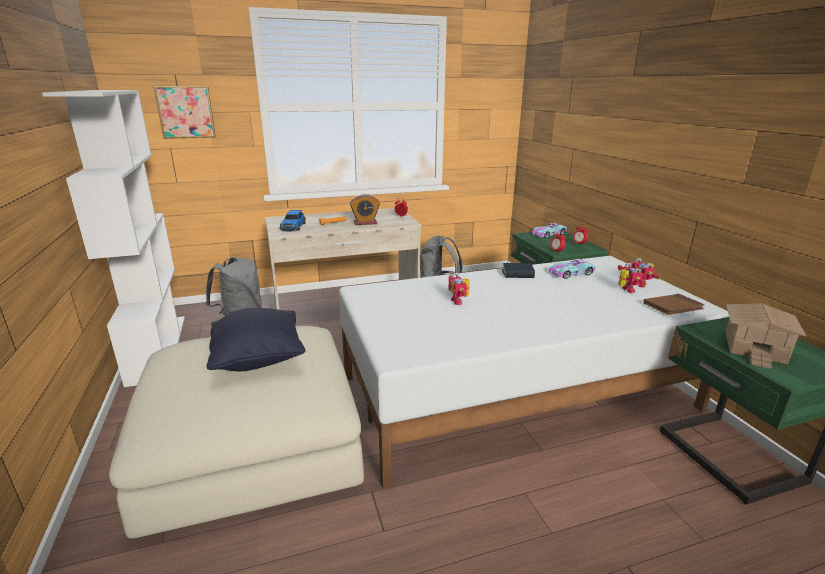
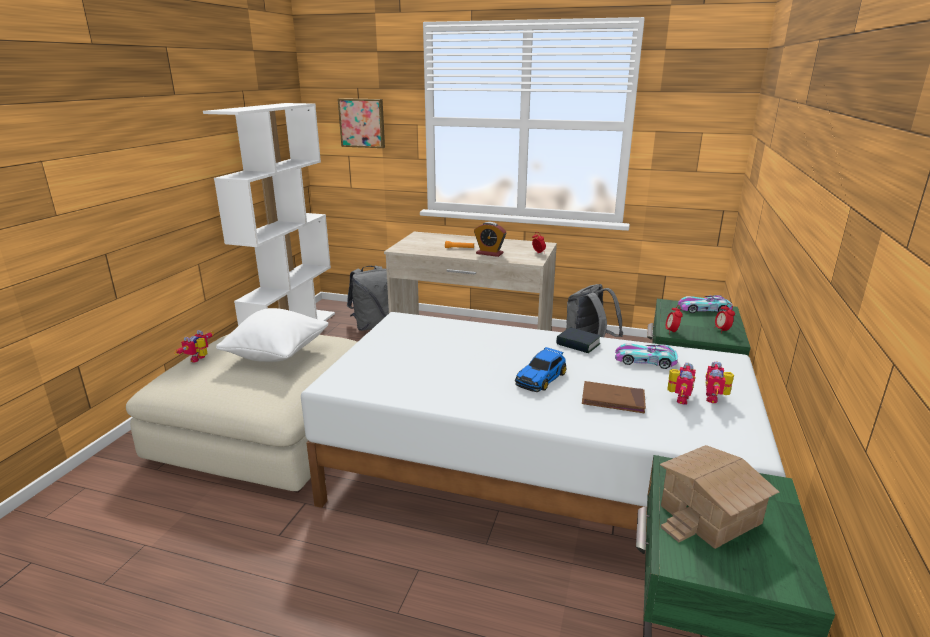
camera: 35 degrees right, 0 degrees up
(258, 359) = (277, 355): black pillow -> white pillow
(293, 227) = (419, 245): toy car -> toy car (541, 378)
(459, 301) = (467, 353): toy robot -> toy robot (200, 359)
(672, 307) = (703, 436): brown book -> brown book (613, 400)

